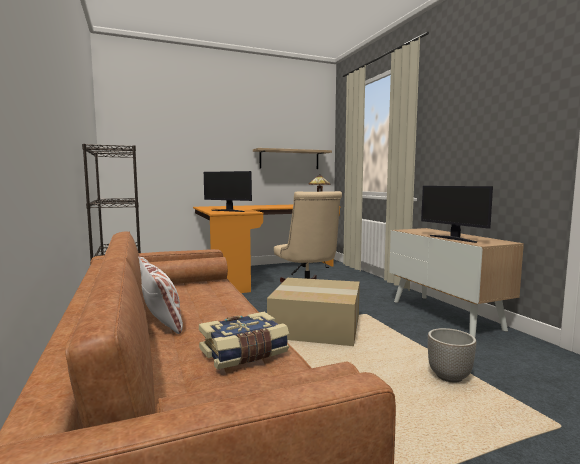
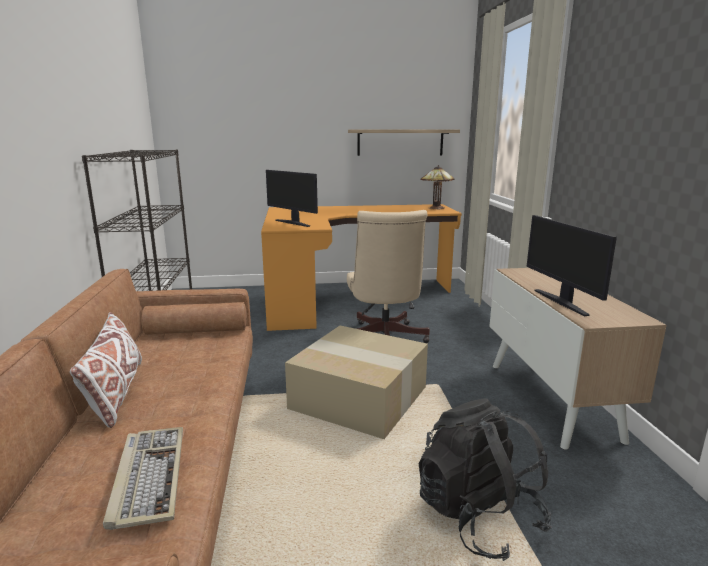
camera: 15 degrees right, 10 degrees up
(244, 353) = (148, 476): book -> keyboard
(449, 377) = (478, 516): planter -> black backpack

